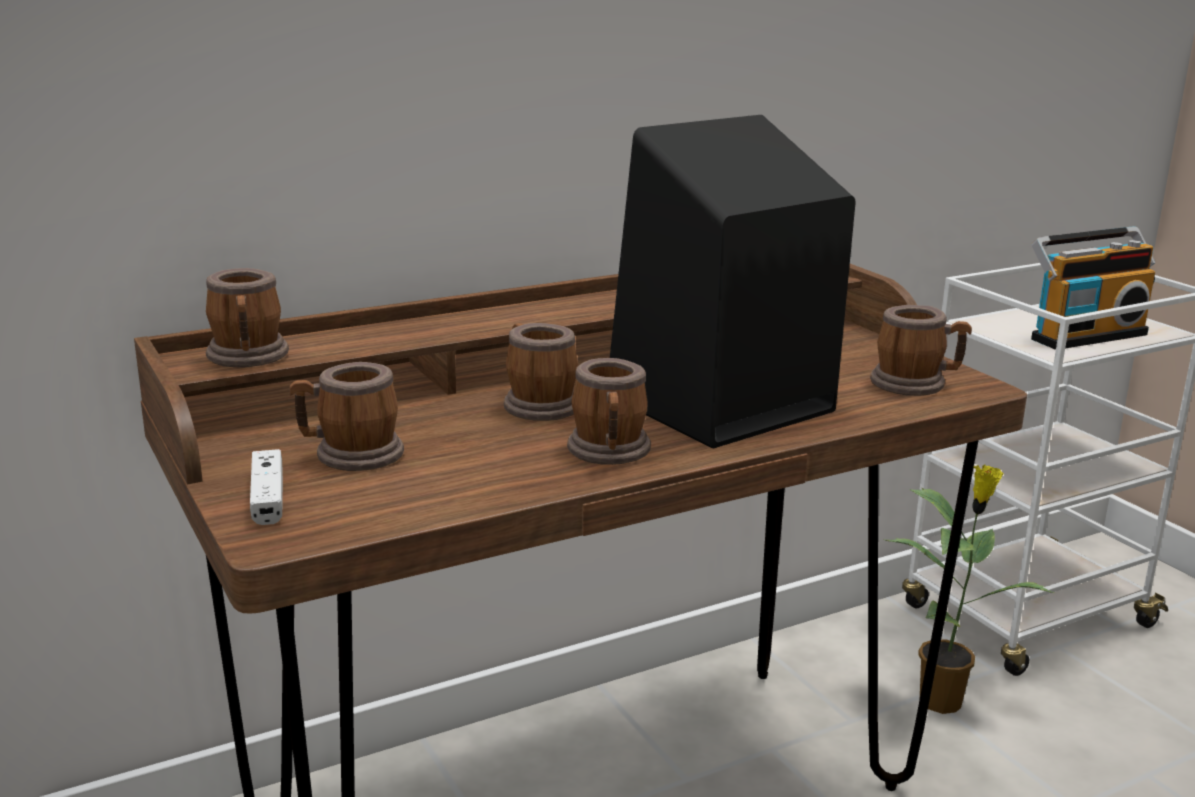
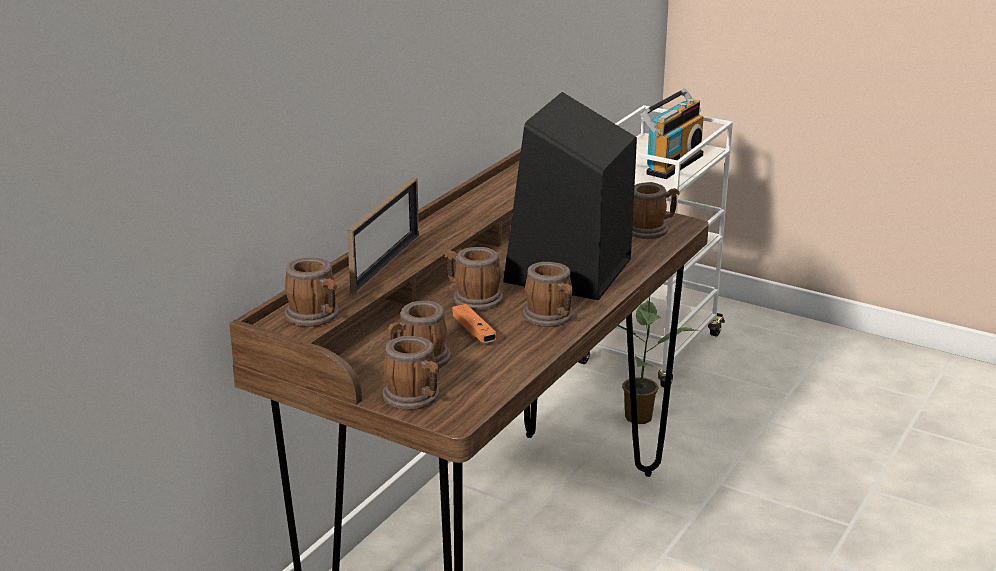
camera: 30 degrees left, 5 degrees up
(268, 498) = (415, 398): white game controller -> mug
(433, 325) = (386, 263): none -> picture frame
(476, 441) = (474, 332): none -> orange game controller

